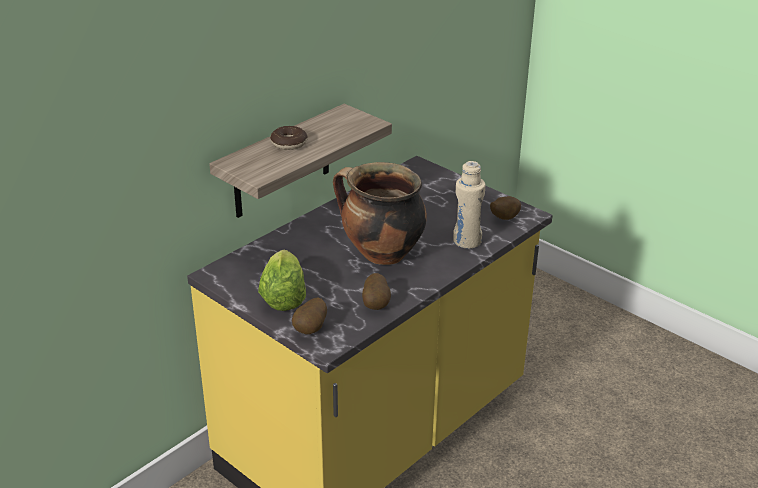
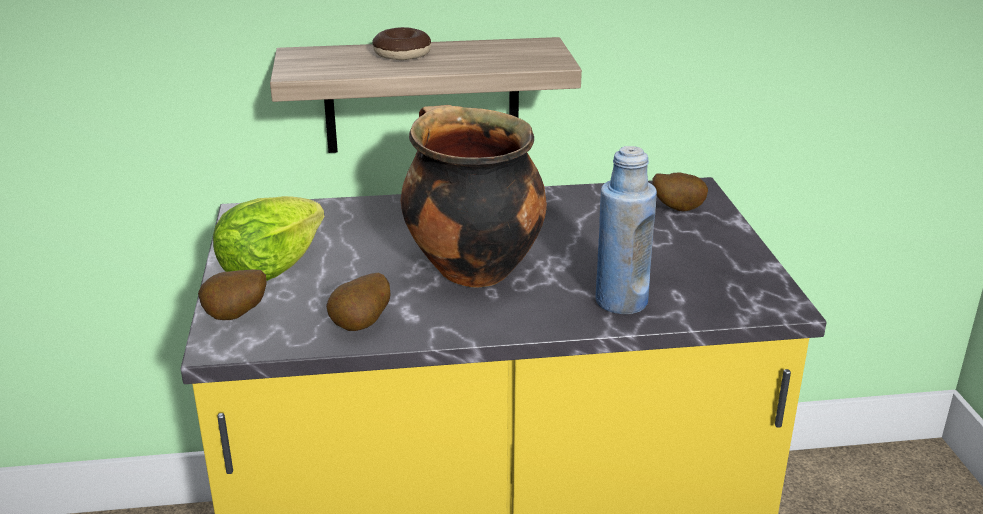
camera: 40 degrees right, 5 degrees down
(467, 241) = (621, 301): beige bottle -> blue bottle
(503, 218) = (727, 294): potato -> potato (677, 209)

